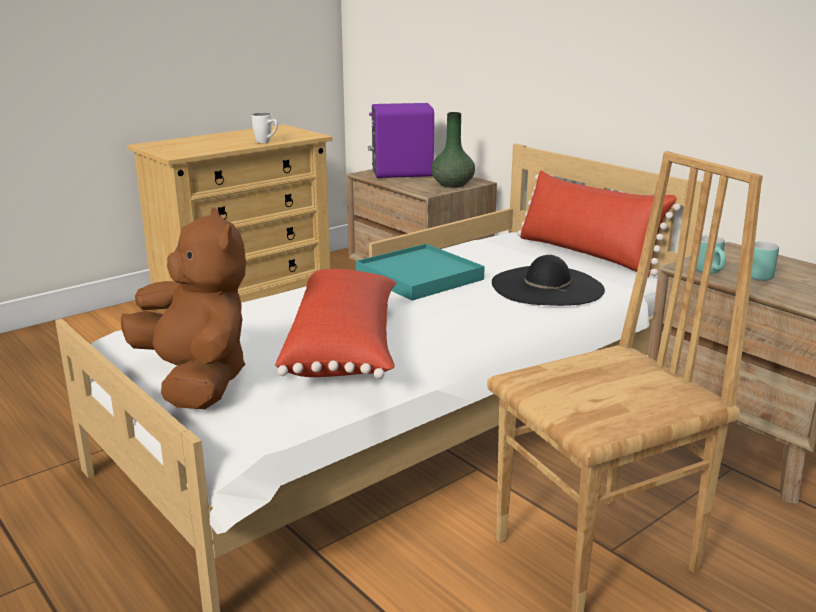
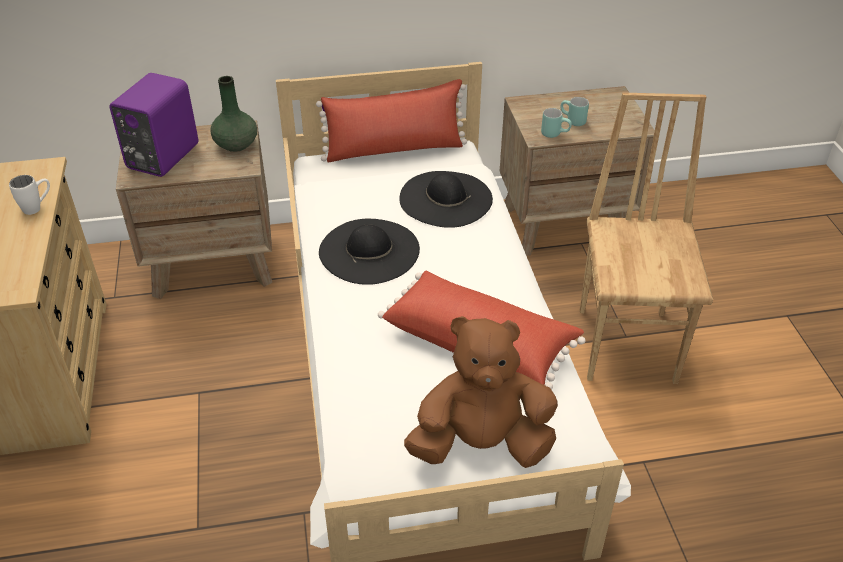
camera: 60 degrees left, 20 degrees up
(419, 277) = (369, 251): turquoise tray -> black hat

